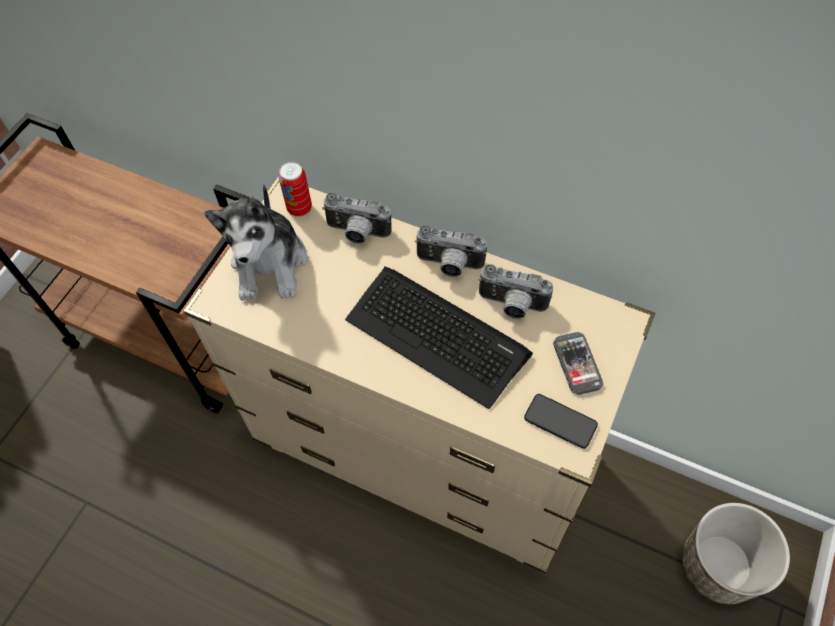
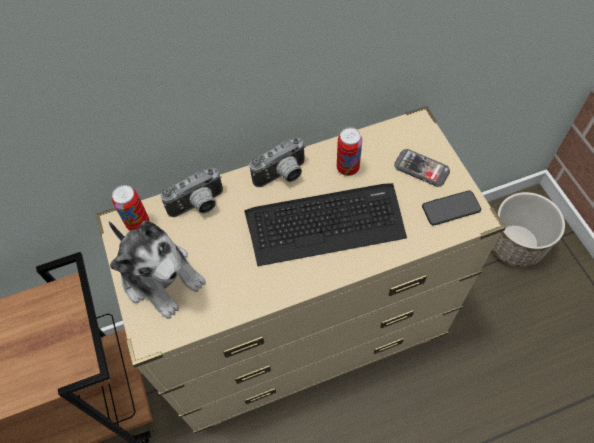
camera: 45 degrees left, 0 degrees up
(511, 306) = (347, 168): camera -> can

